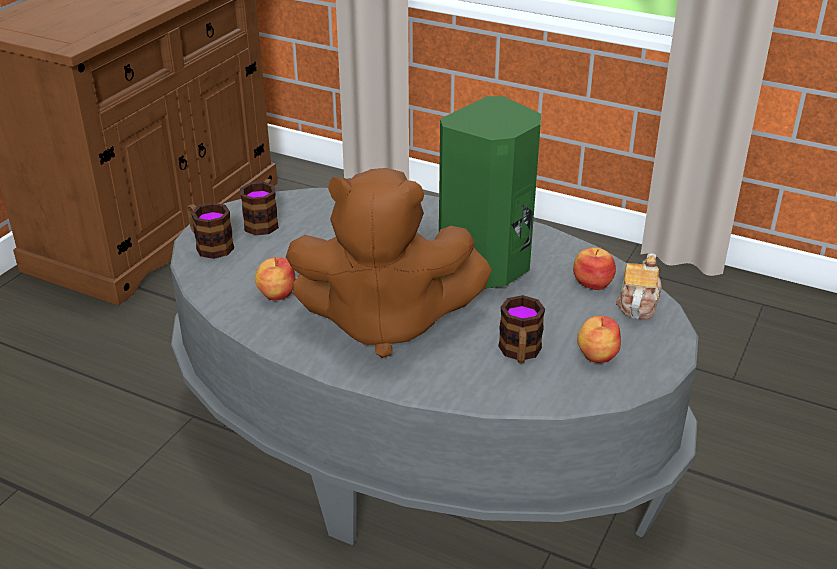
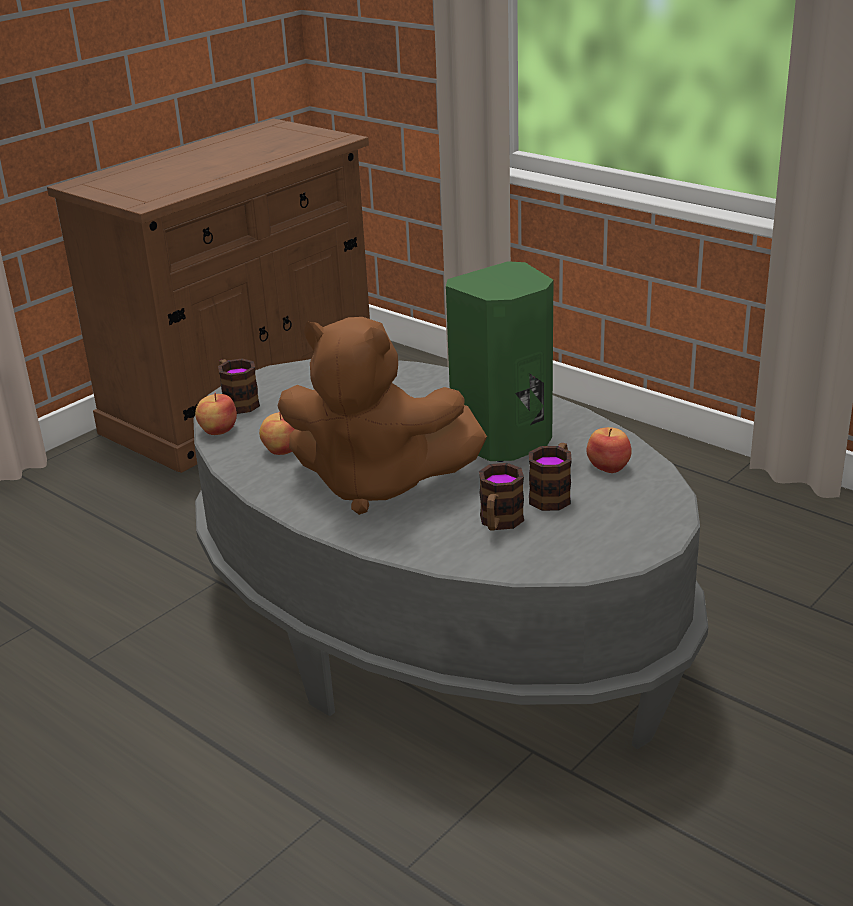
camera: 15 degrees right, 5 degrees down
(264, 221) = (298, 384): mug -> mug (553, 494)
(596, 355) = (578, 532): apple -> apple (218, 430)
(637, 304) = (647, 489): teapot -> none

